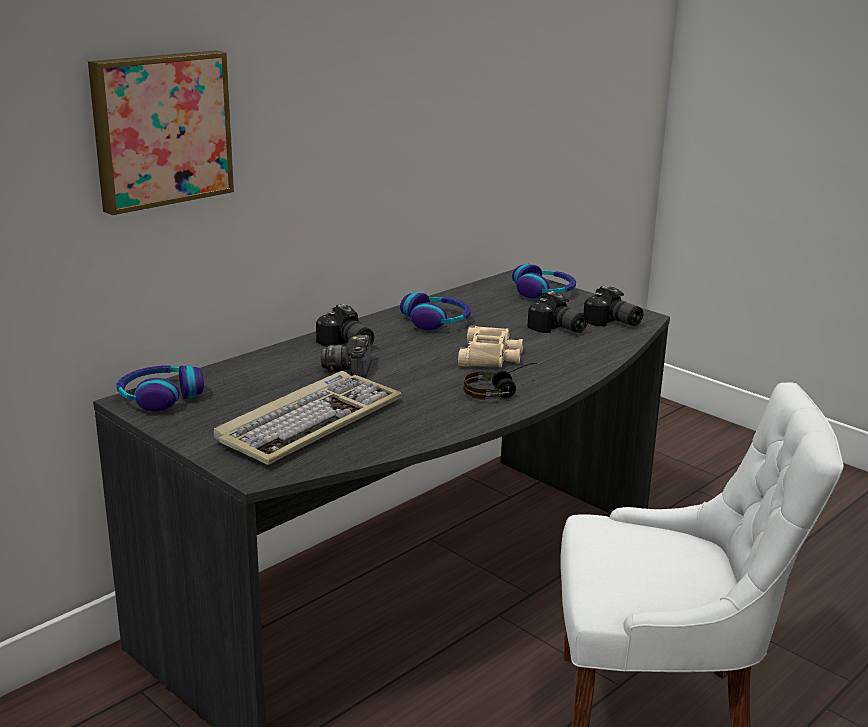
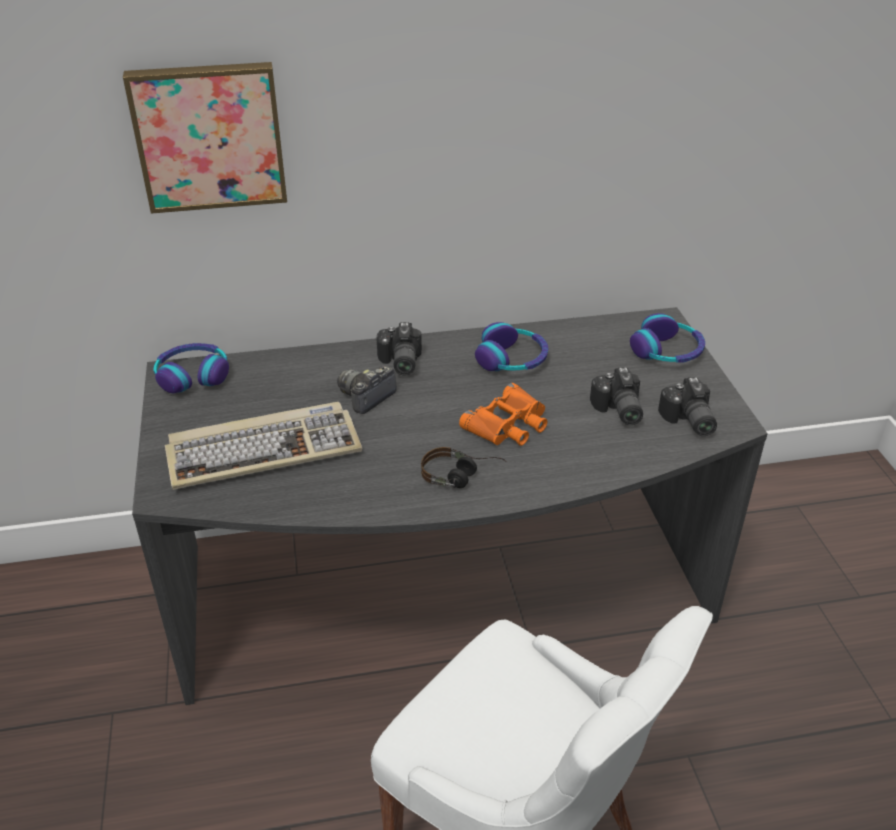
camera: 35 degrees right, 15 degrees up
(490, 356) = (508, 424): beige binoculars -> orange binoculars

